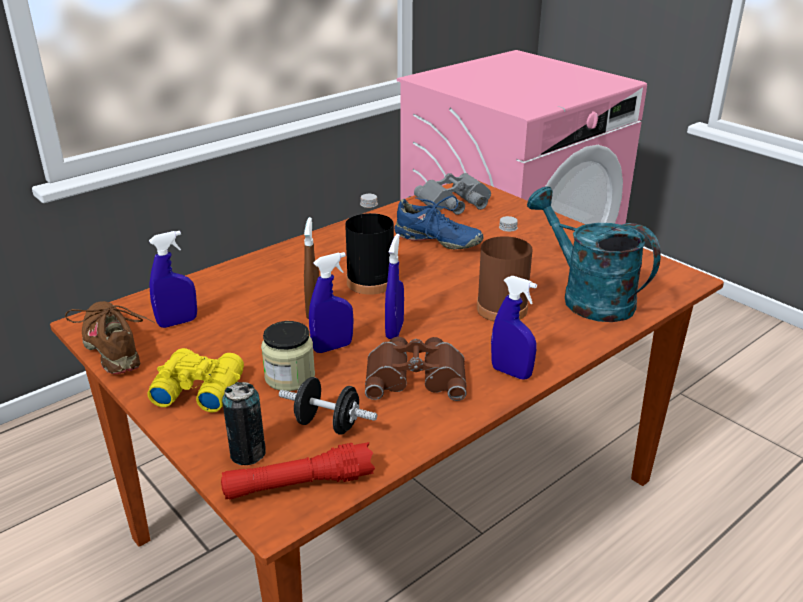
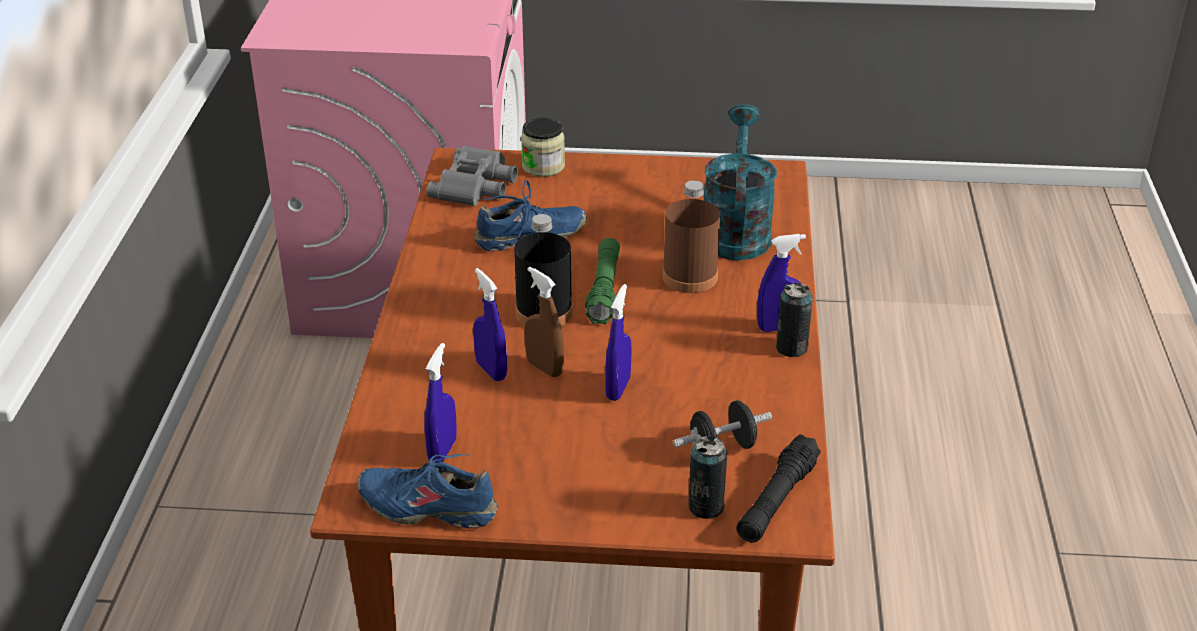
camera: 45 degrees left, 5 degrees up
(114, 346) = (428, 507): brown shoe -> blue shoe
(198, 389) = (576, 490): yellow binoculars -> none
(290, 377) = (629, 433): jar -> jar (543, 166)
(299, 484) = (776, 500): red flashlight -> black flashlight
(394, 330) = (640, 344): blue spray bottle -> blue spray bottle (491, 370)
(416, 376) = (720, 372): brown binoculars -> none
(430, 288) = (604, 290): none -> green flashlight
(497, 391) = (791, 348): none -> can
(587, 297) = (735, 230): turquoise watering can -> turquoise watering can turned 90 degrees clockwise

